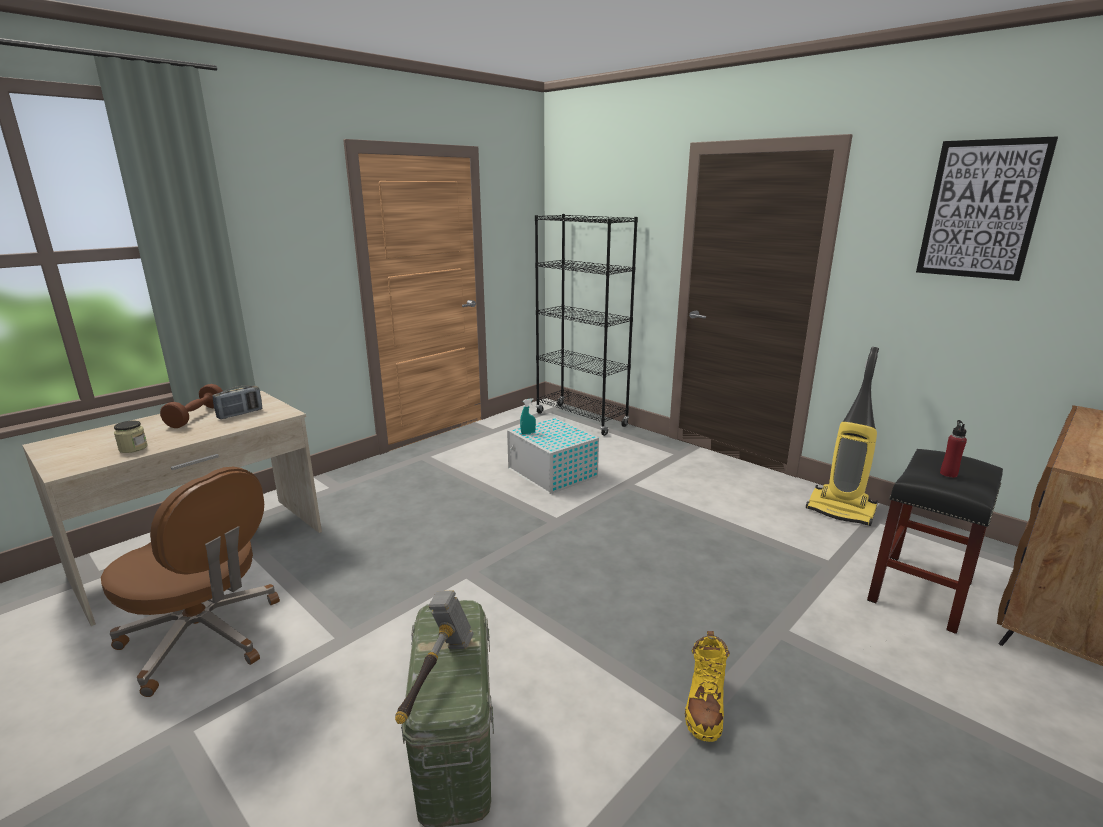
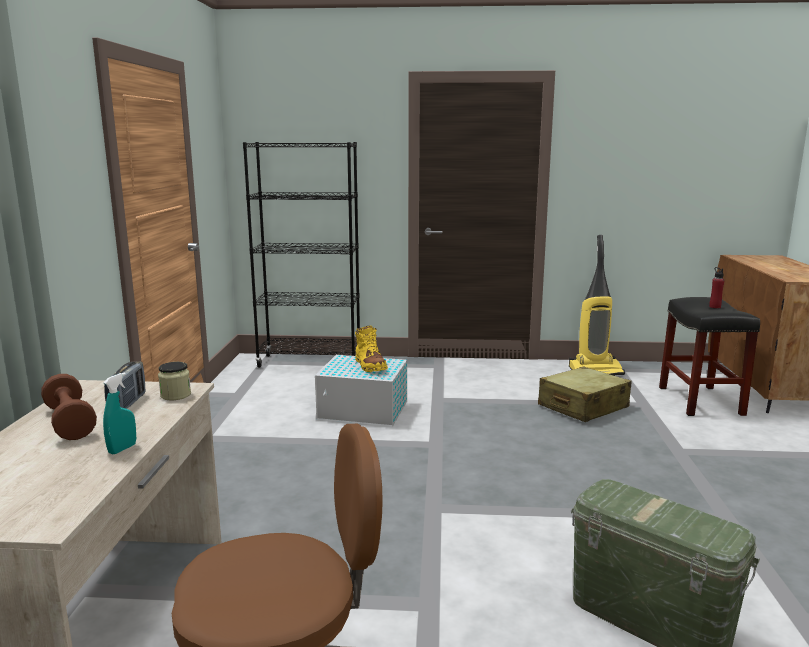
camera: 40 degrees left, 5 degrees down
(133, 448) = (83, 472): jar -> jar (175, 395)
(435, 677) = (687, 528): hammer -> none
(528, 433) = (340, 372): turquoise spray bottle -> turquoise spray bottle (122, 449)
(705, 706) = (717, 508): yellow boot -> yellow boot (370, 366)
(753, 542) = (582, 407): none -> beige suitcase
(981, 210) = (651, 127): picture -> none

